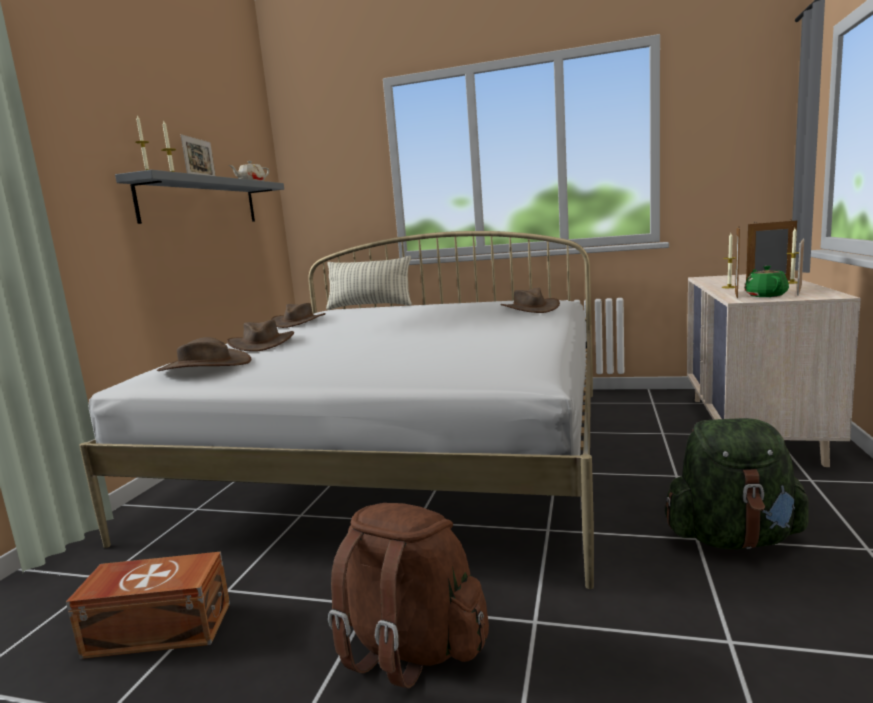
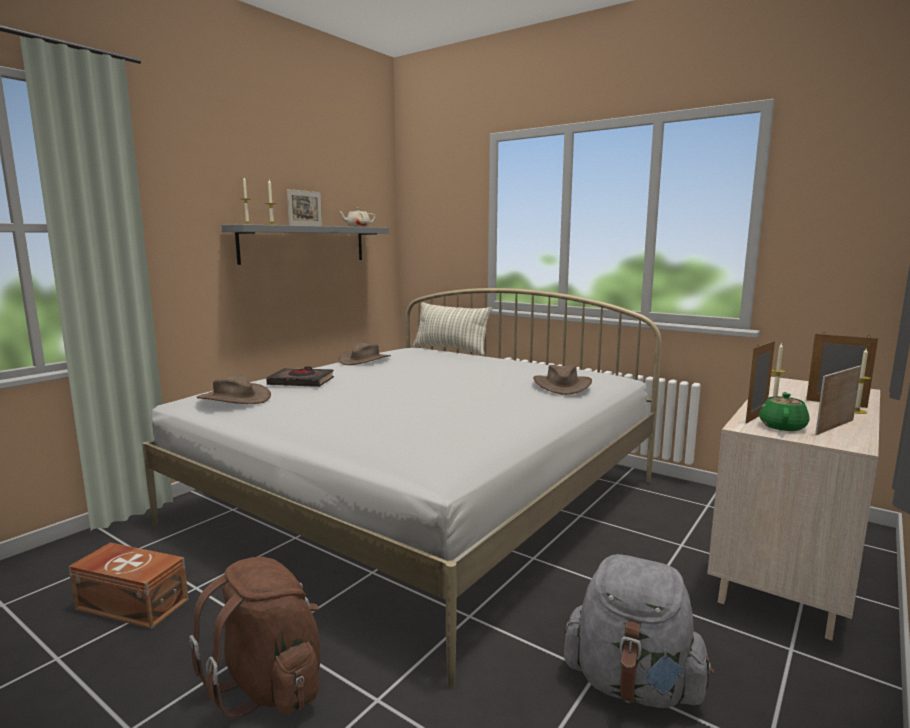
camera: 20 degrees right, 0 degrees up
(261, 344) = (301, 382): brown hat -> black book
(732, 538) = (632, 685): green backpack -> grey backpack

